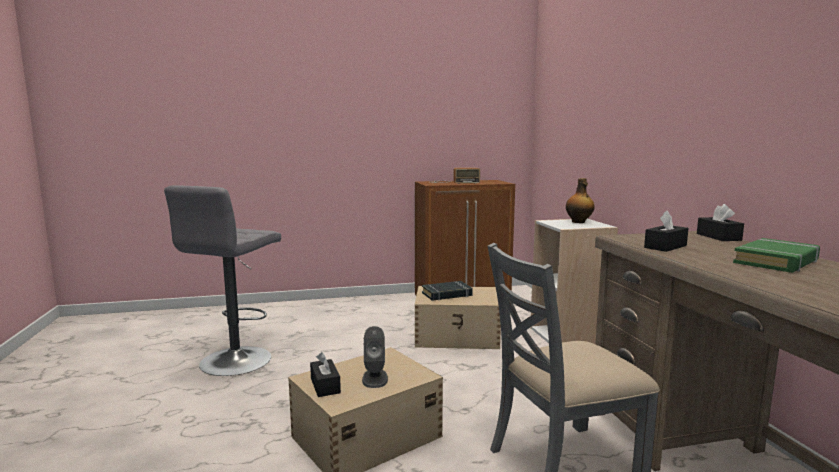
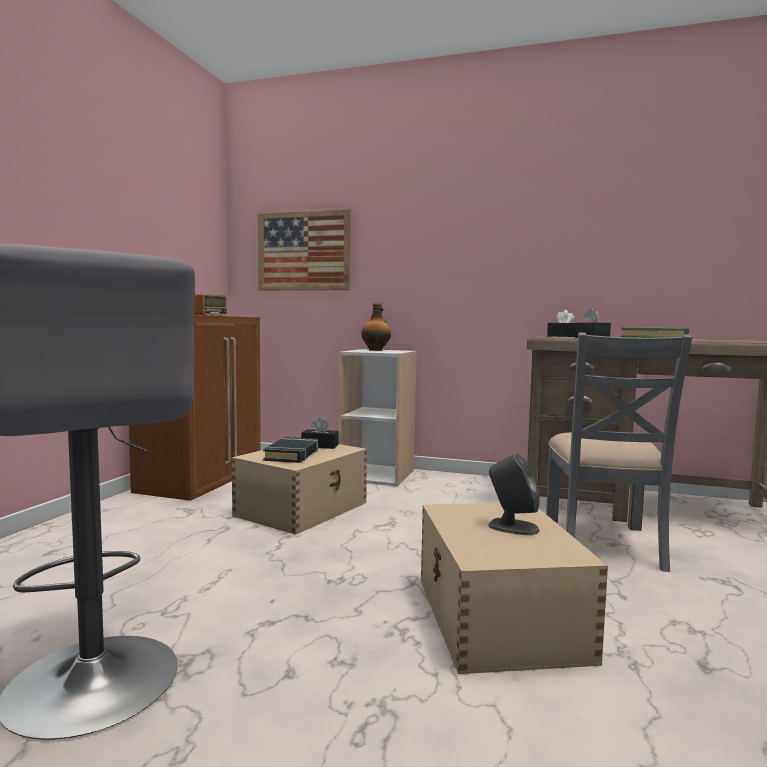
camera: 60 degrees left, 5 degrees down
(325, 385) = (513, 553): black tissue box -> black tissue box (320, 446)
(566, 125) = (304, 251): none -> picture

